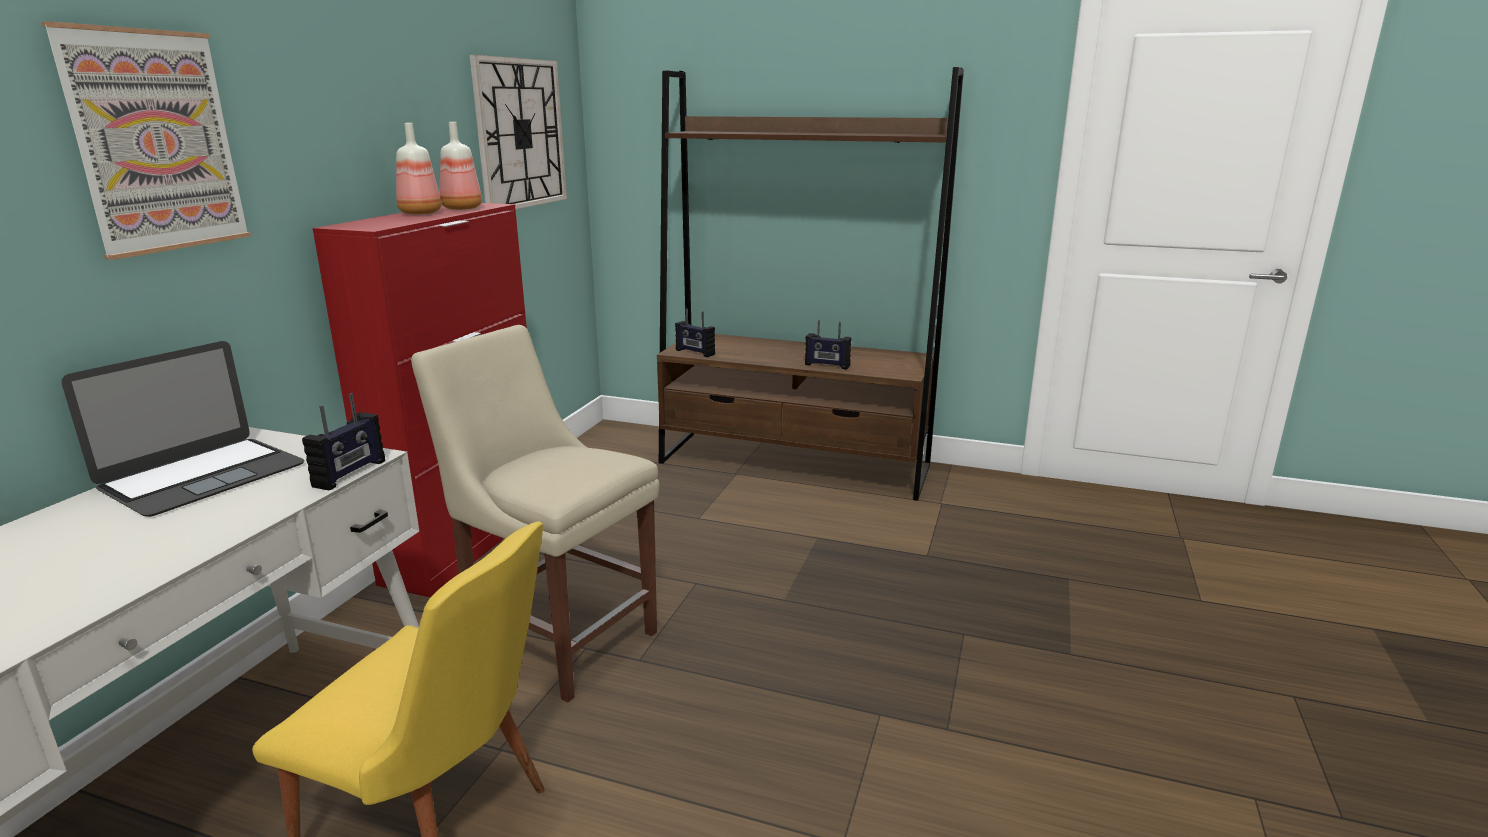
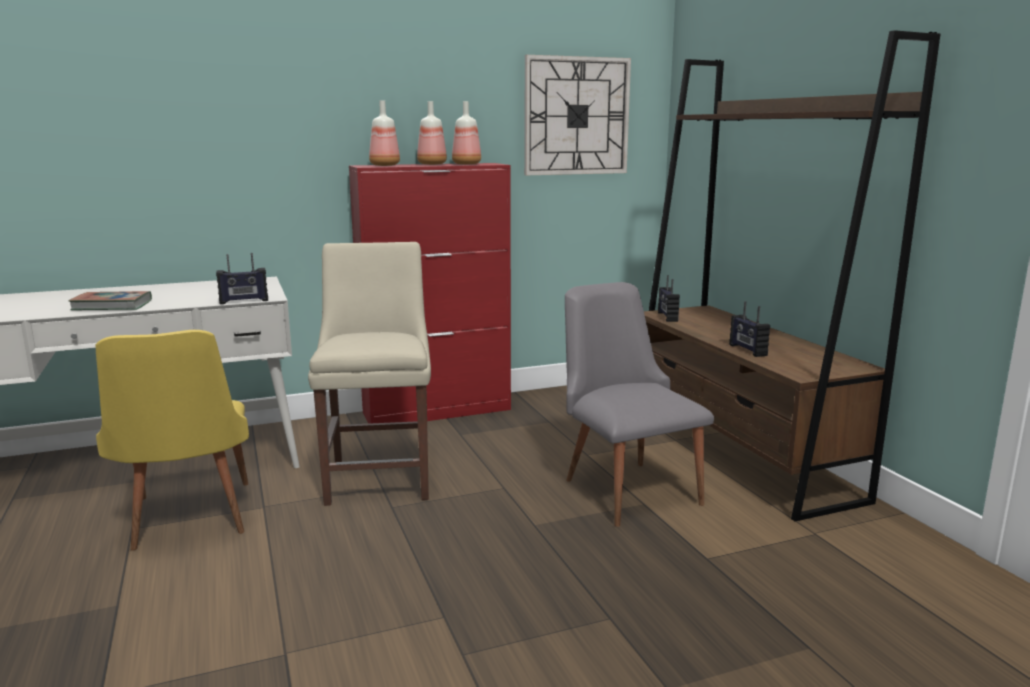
camera: 50 degrees right, 5 degrees down
(129, 563) = (112, 306): none -> book
(155, 142) = (251, 106): picture -> none
(203, 476) = (210, 288): laptop -> none
(378, 223) = (383, 165): none -> bottle
(778, 530) = (625, 486): none -> grey chair

